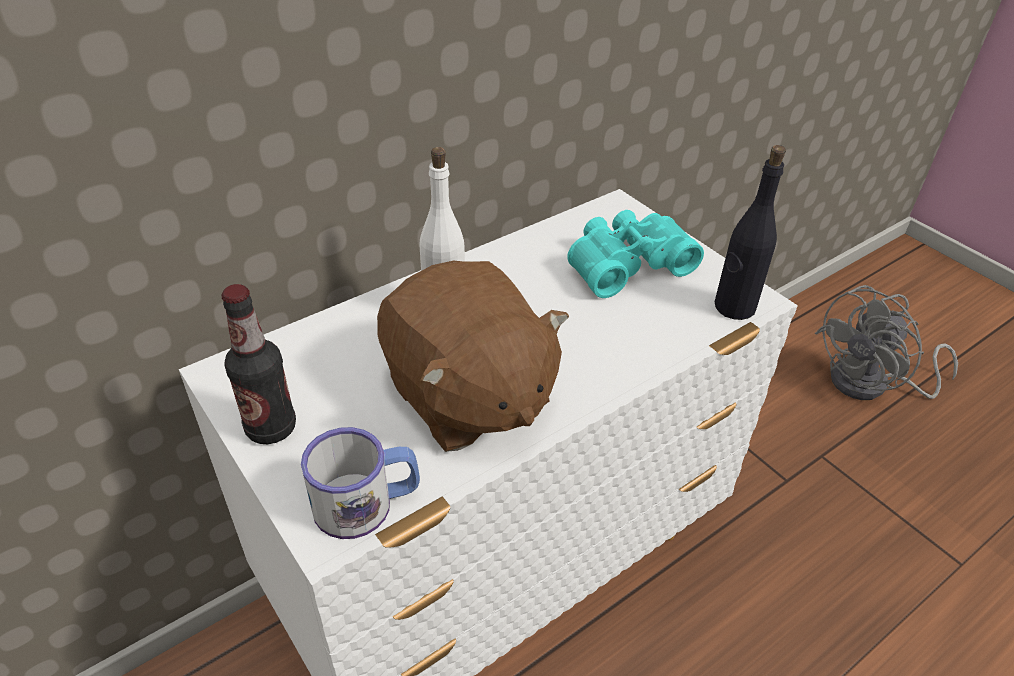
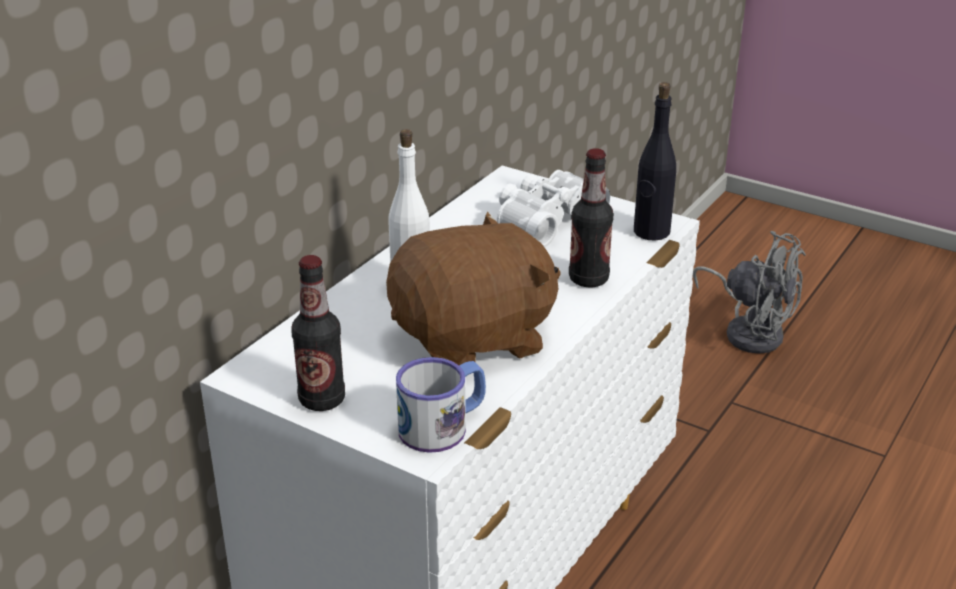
camera: 20 degrees left, 10 degrees down
(467, 397) = (474, 340): brown plush toy -> brown plush toy turned 60 degrees counterclockwise
(626, 263) = (544, 220): turquoise binoculars -> white binoculars
(633, 351) = (588, 279): none -> bottle
(871, 385) = (749, 331): grey fan -> grey fan turned 90 degrees counterclockwise

